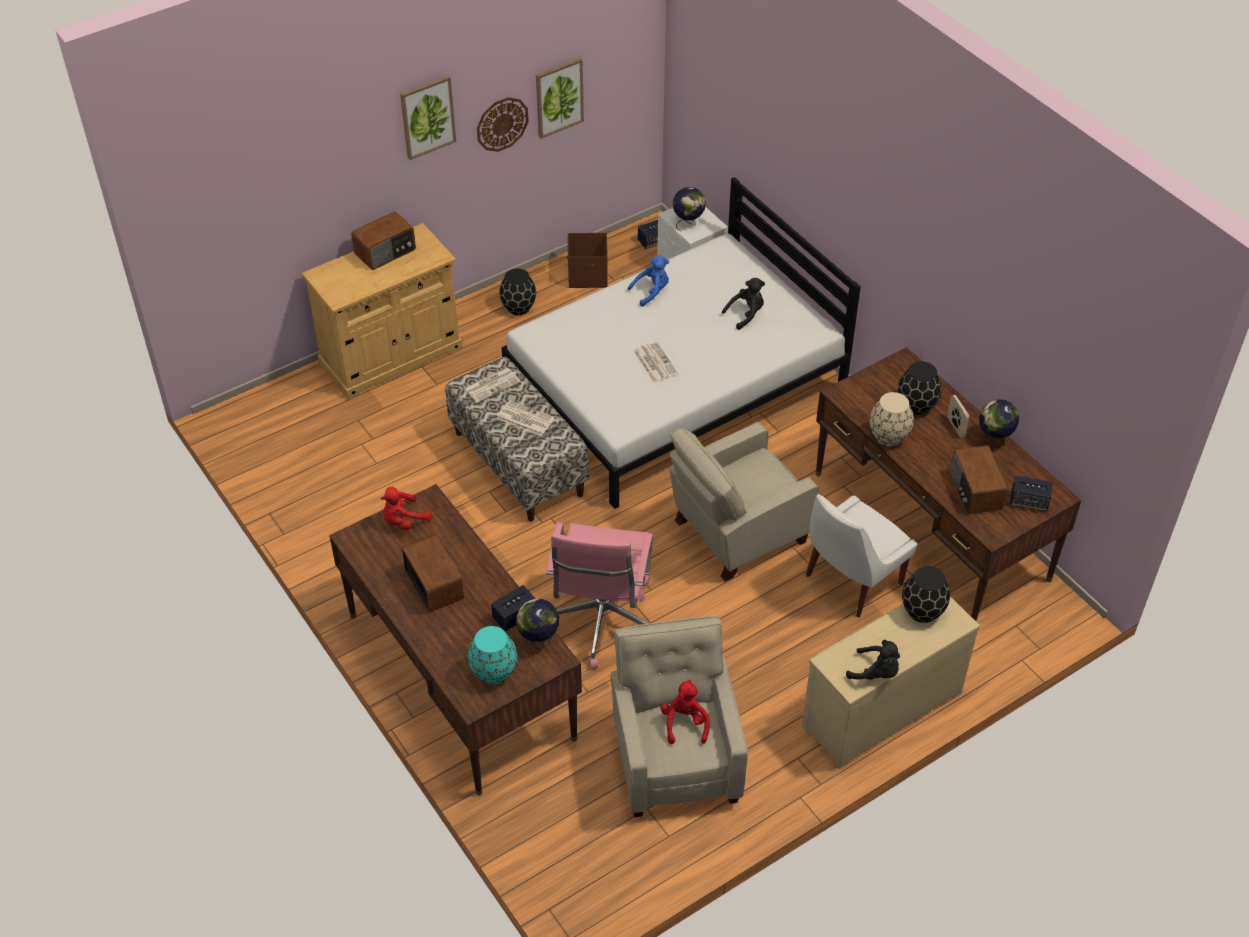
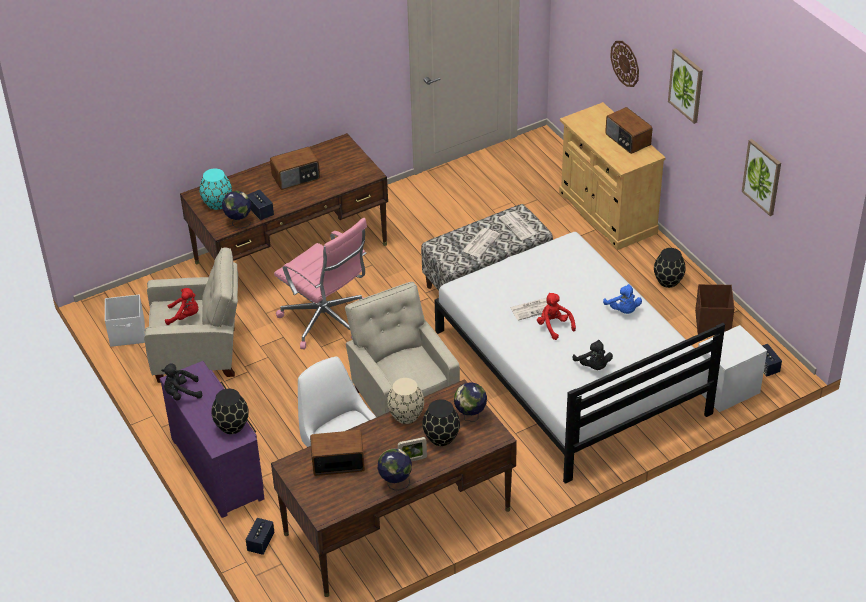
camera: 95 degrees right, 5 degrees down
(404, 520) = (354, 163): red plush toy -> red plush toy (554, 326)
(502, 124) = (725, 149): wall clock -> wall clock (625, 63)
(601, 621) = (326, 321): pink office chair -> pink office chair turned 150 degrees counterclockwise
(640, 859) = (128, 334): none -> white storage box
(688, 223) = (727, 343): globe -> globe (470, 416)
(876, 673) = (181, 393): black plush toy -> black plush toy turned 45 degrees clockwise
(879, 706) = (220, 466): beige dresser -> purple dresser
(1028, 502) = (320, 495): speaker -> speaker (261, 543)

